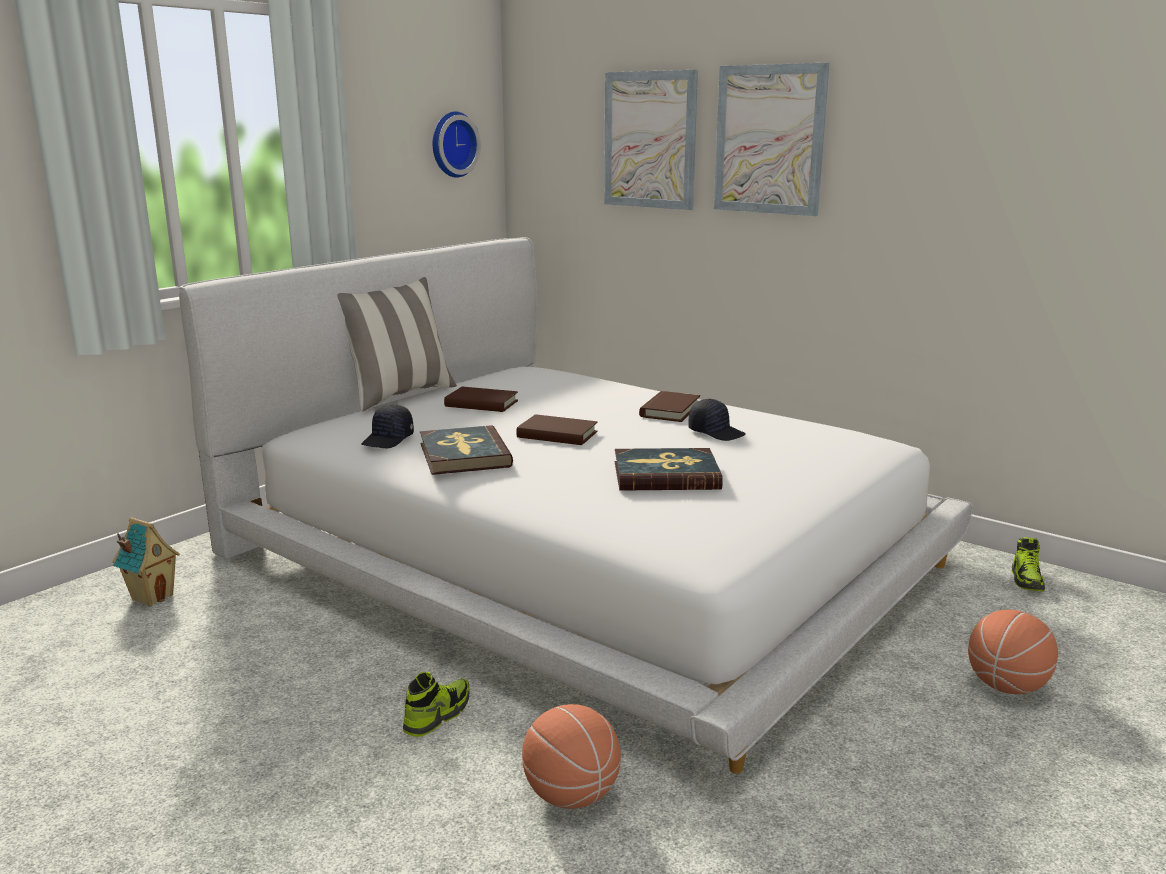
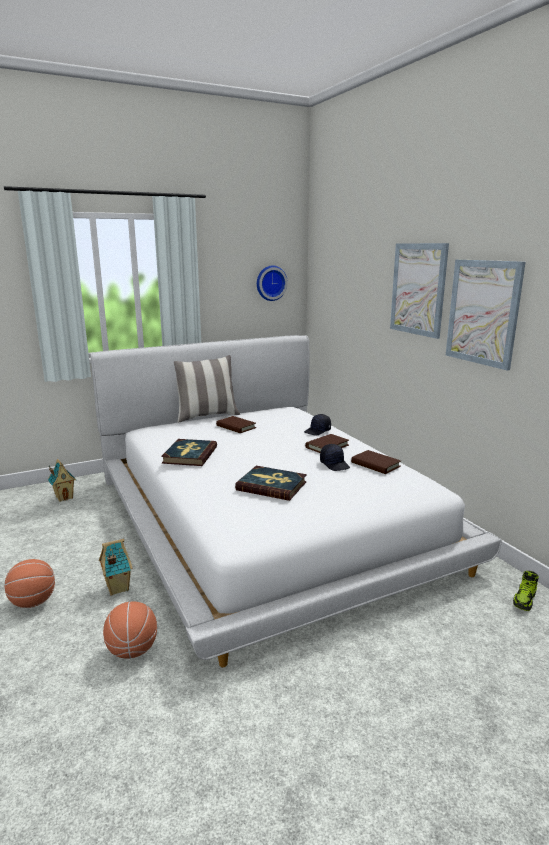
camera: 25 degrees right, 0 degrees up
(388, 440) = (168, 440): black cap -> black cap (317, 431)
(437, 715) = (117, 588): shoe -> toy house
(557, 435) = (248, 451): brown book -> brown book (375, 464)
(650, 140) = (365, 285): picture -> picture (483, 312)
(1006, 686) = (433, 667): basketball -> basketball (33, 602)

